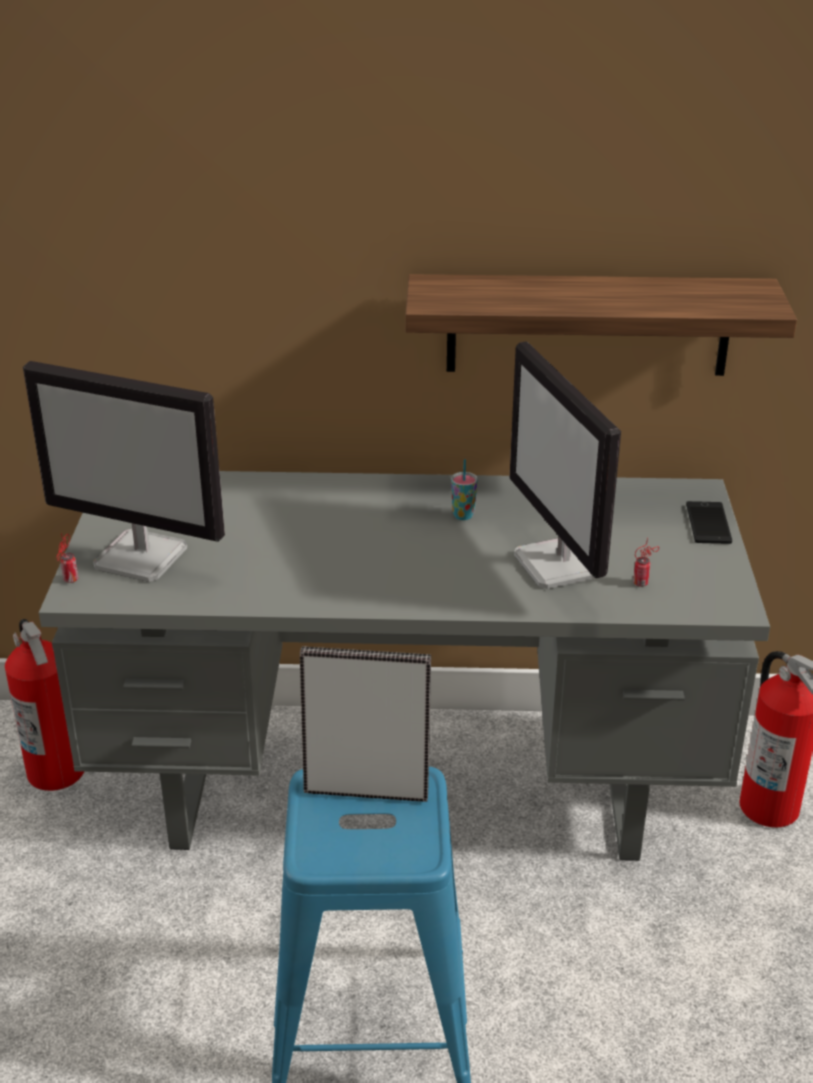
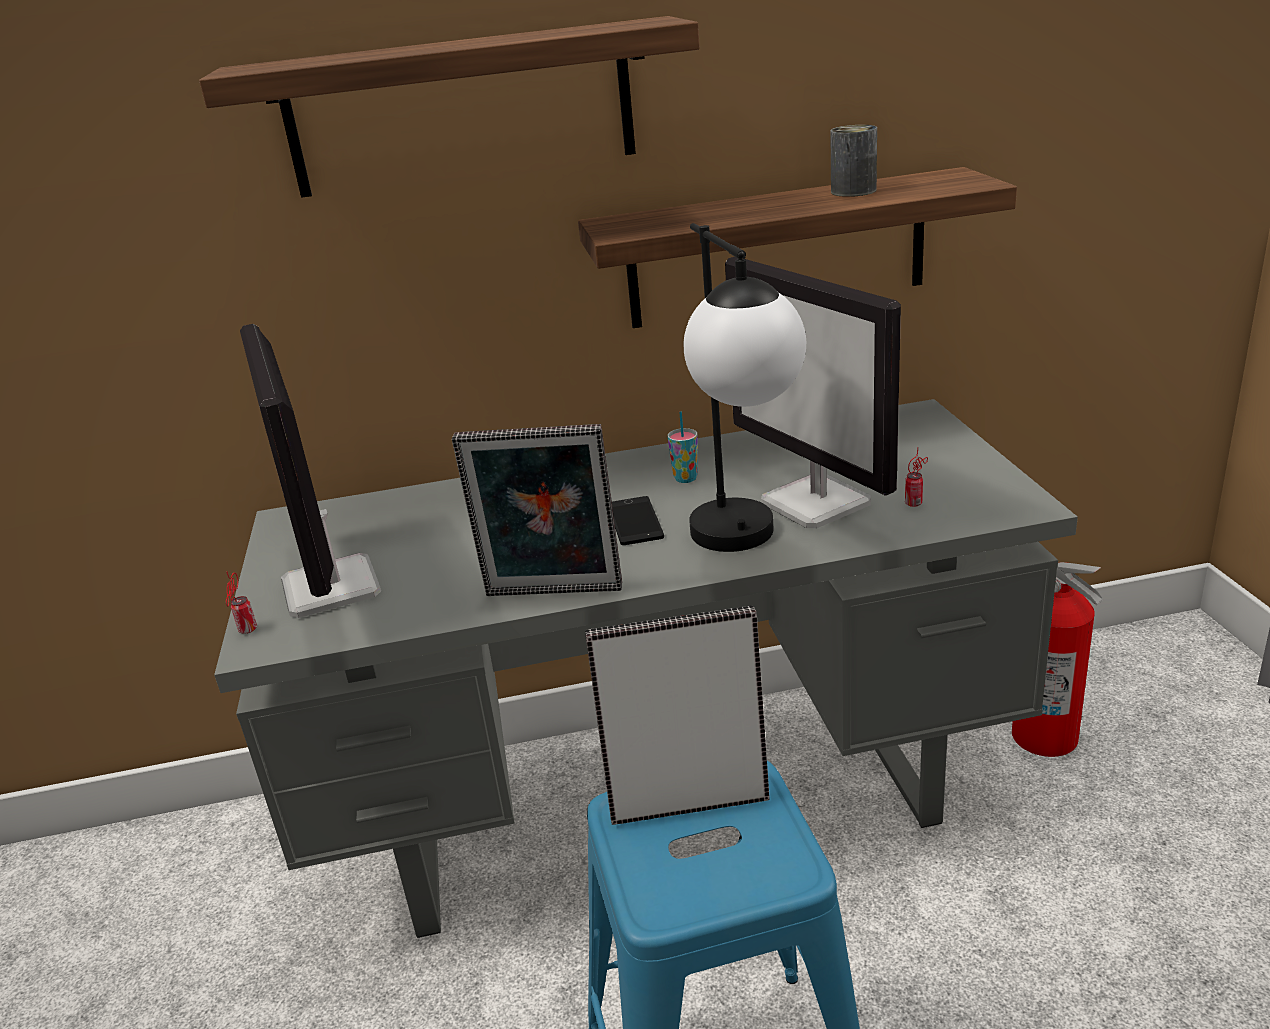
camera: 10 degrees left, 5 degrees down
(57, 771) = (260, 876): fire extinguisher -> none
(143, 557) = (332, 588): monitor -> monitor turned 60 degrees clockwise
(311, 602) = (553, 595): none -> picture frame
(318, 171) = (461, 109): none -> shelf
(481, 592) = (745, 546): none -> table lamp
(656, 292) = (853, 191): none -> can
(708, 523) = (946, 438): phone -> phone (635, 521)

